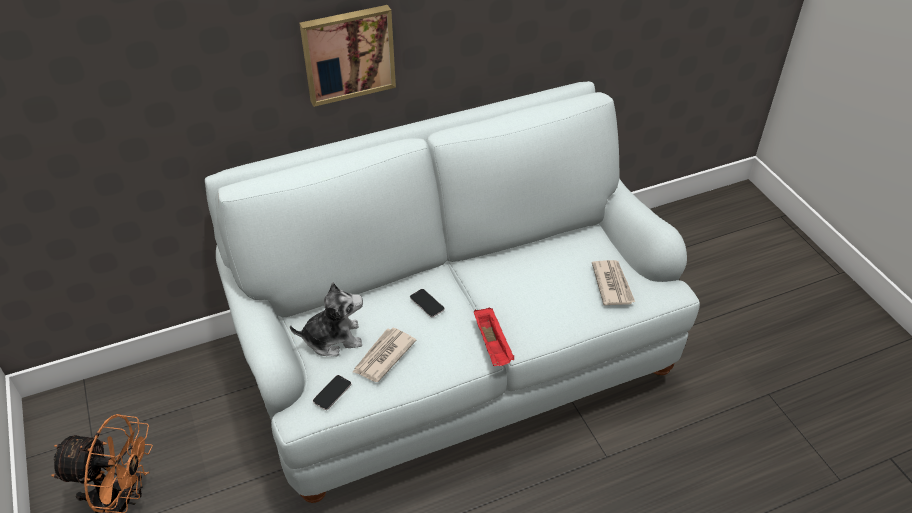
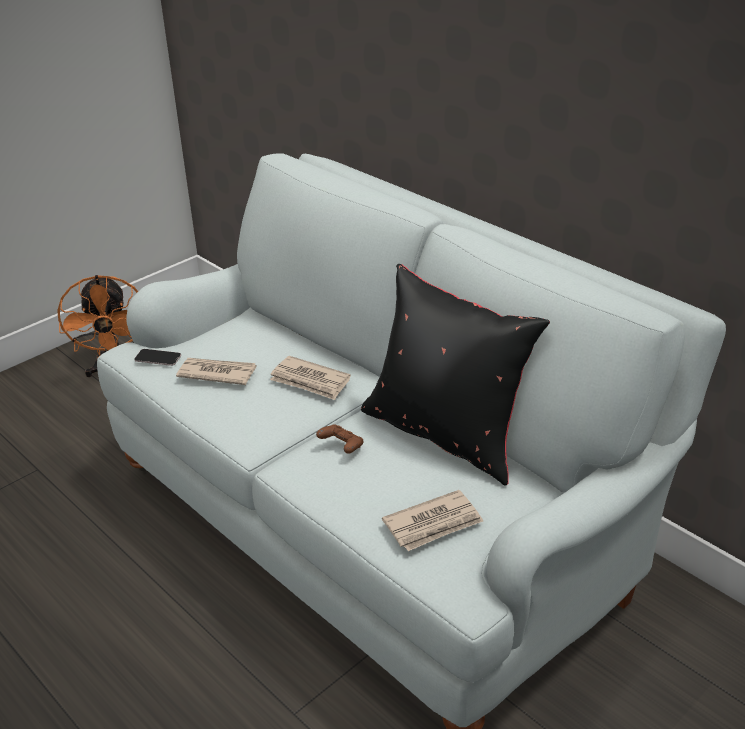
camera: 70 degrees right, 10 degrees down
(333, 338) = (230, 339): plush toy -> none
(348, 53) = (447, 93): picture -> none
(427, 303) = (310, 381): phone -> newspaper
(493, 345) = (275, 449): red tray -> none
(514, 307) = (341, 447): none -> brown game controller
(524, 253) = (446, 434): none -> black pillow

